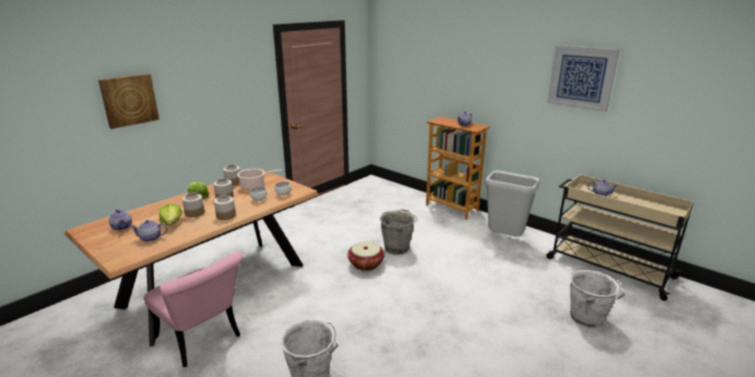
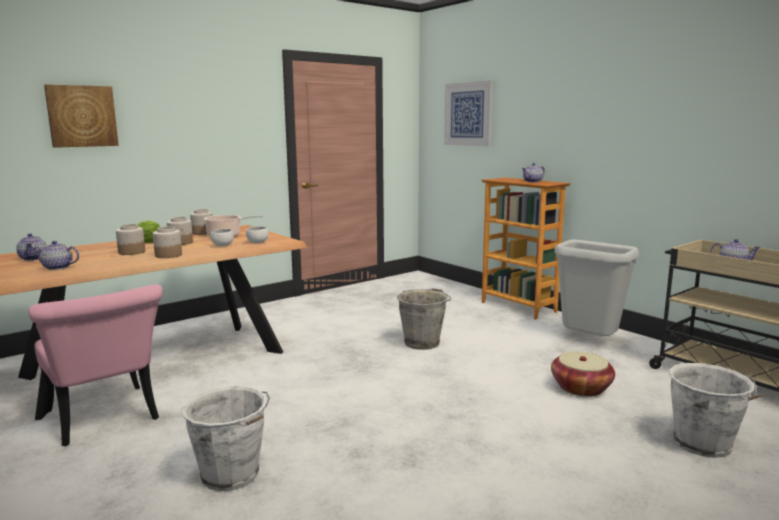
camera: 10 degrees right, 10 degrees down
(172, 223) = (96, 258): lettuce -> none
(366, 264) = (370, 356): basket -> basket (581, 388)
(581, 77) = (696, 95): picture -> picture (468, 114)

